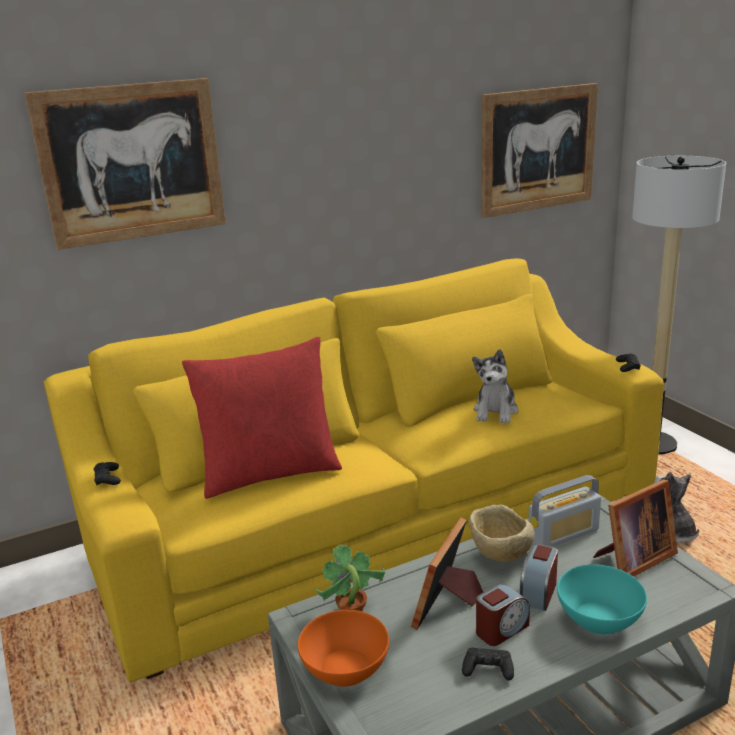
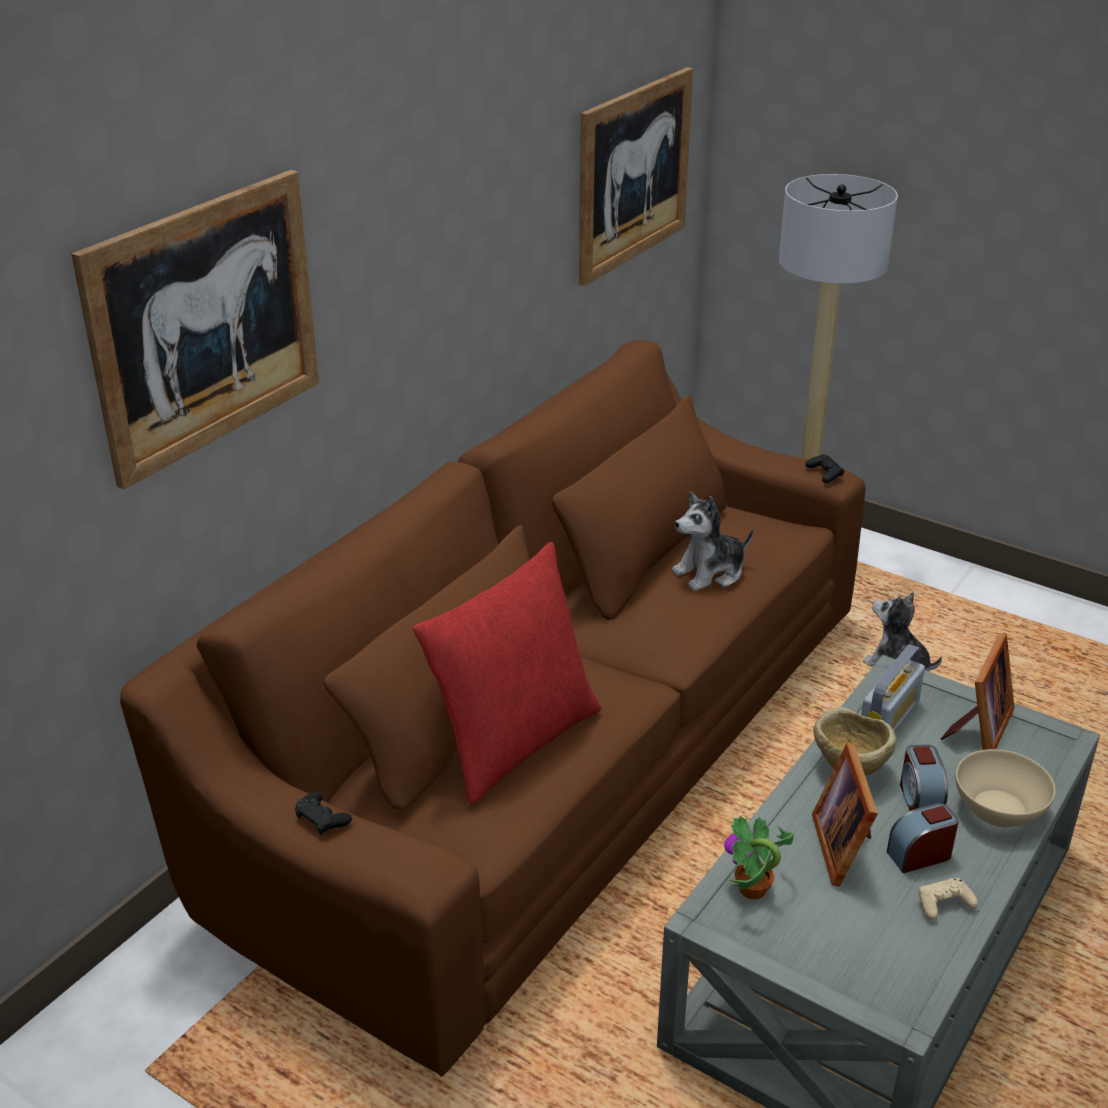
camera: 30 degrees left, 10 degrees up
(345, 667) = (808, 957): orange bowl -> none
(376, 521) = (553, 750): yellow sofa -> brown sofa
(488, 669) = (944, 903): black game controller -> beige game controller
(496, 411) = (710, 573): plush toy -> plush toy turned 75 degrees clockwise
(501, 629) = (919, 855): alarm clock -> alarm clock turned 135 degrees counterclockwise
(598, 618) = (998, 809): turquoise bowl -> beige bowl

